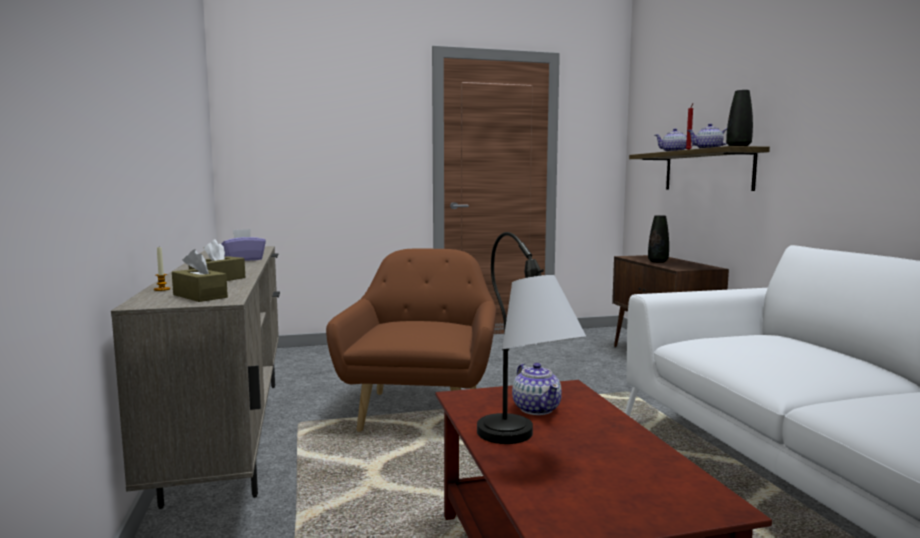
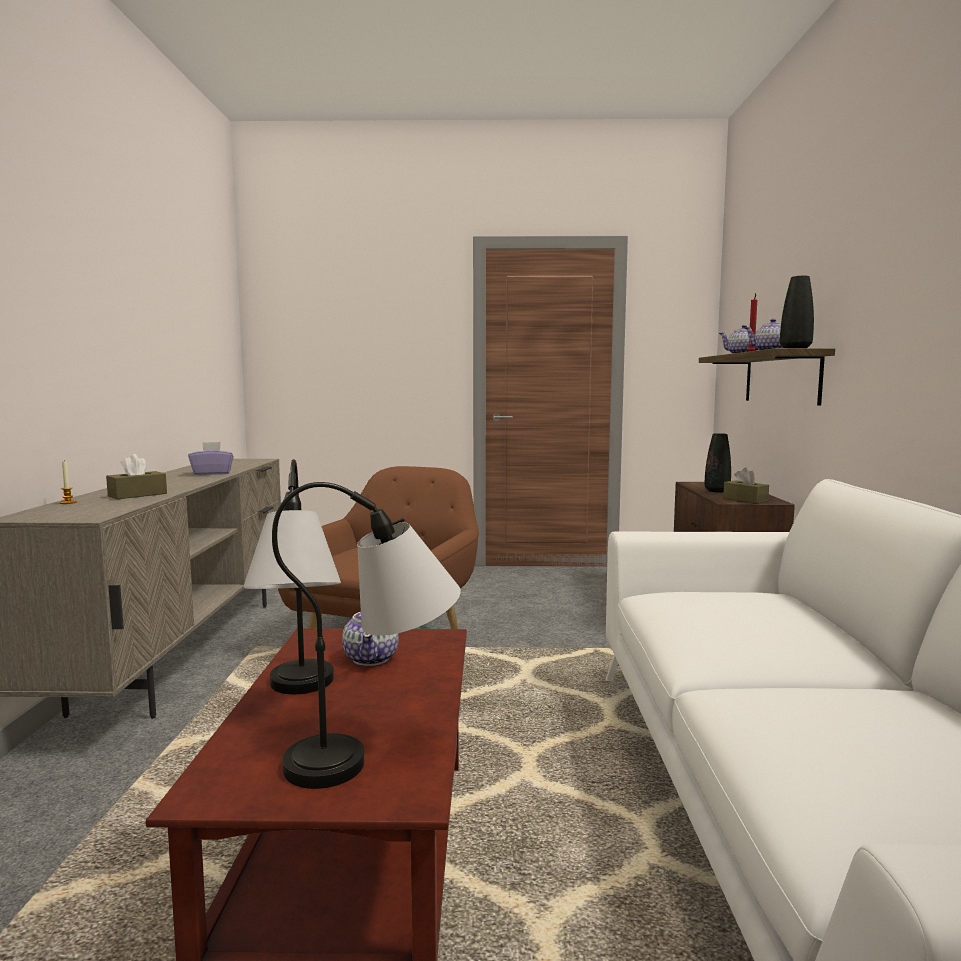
camera: 15 degrees right, 0 degrees up
(200, 296) = (81, 511): brown tissue box -> brown tissue box (745, 499)
(652, 480) = (379, 755): none -> table lamp

